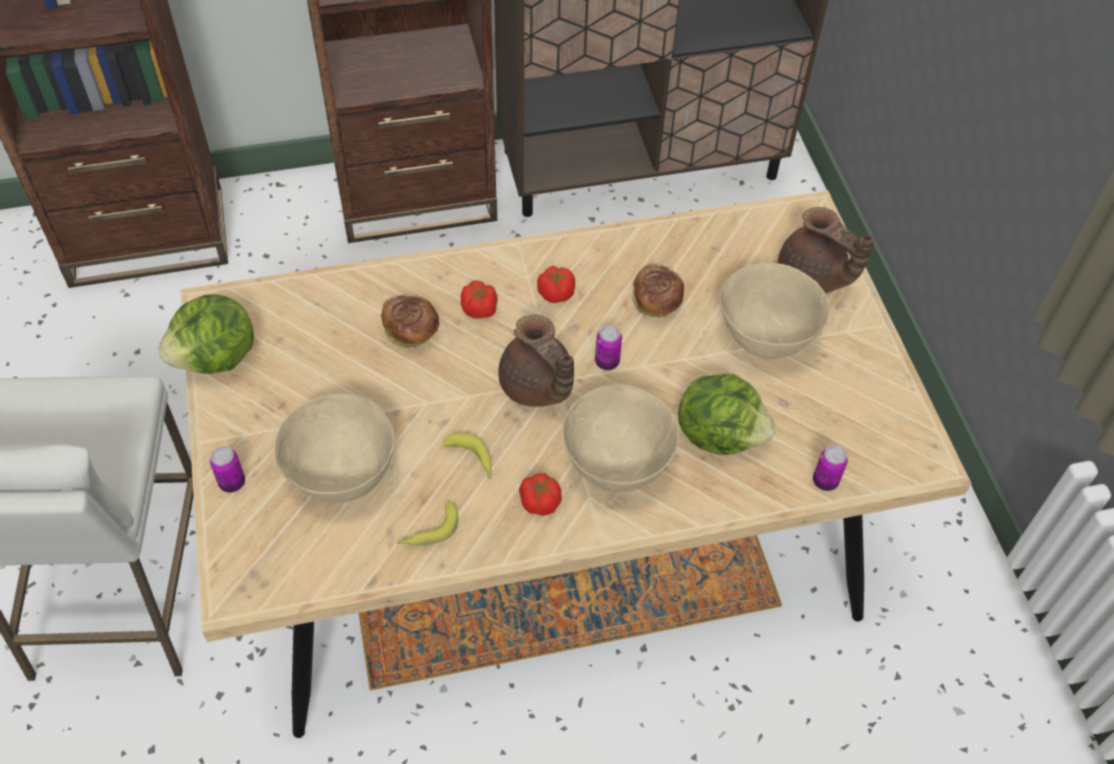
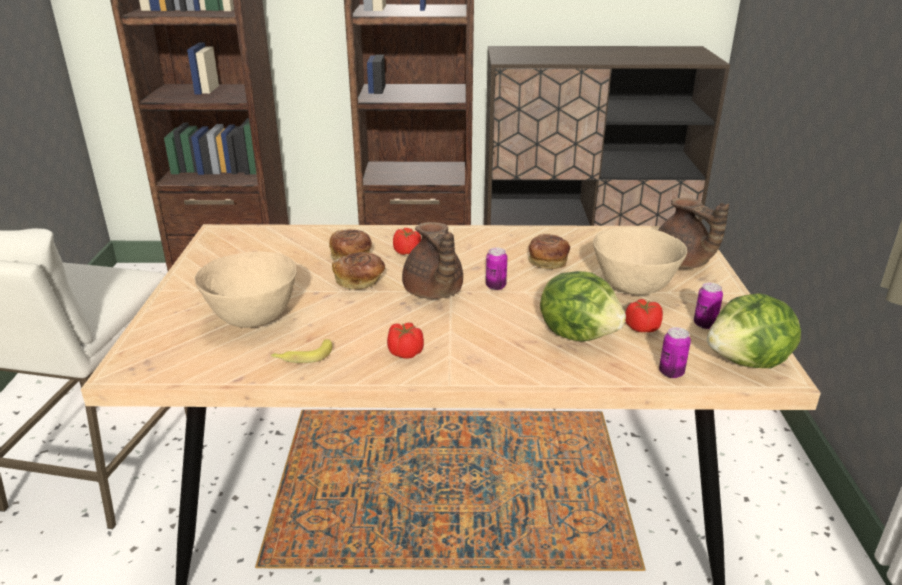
camera: 15 degrees right, 25 degrees down
(217, 359) = (203, 254): lettuce -> lettuce (748, 362)
(232, 483) = (168, 312): can -> can (704, 324)
(442, 381) = (360, 281): none -> bread
(472, 460) = (361, 323): banana -> none
(555, 294) = (469, 251): tomato -> tomato (641, 327)
(617, 467) = (482, 341): beige bowl -> none

